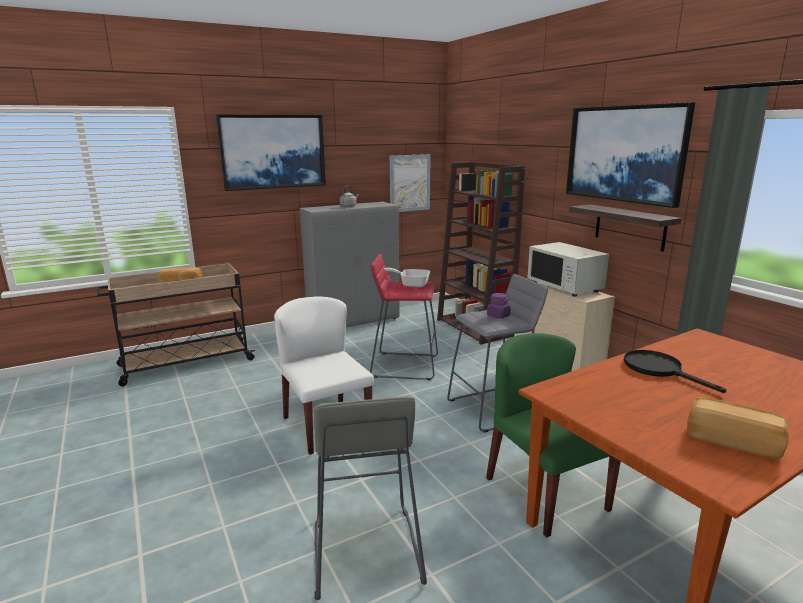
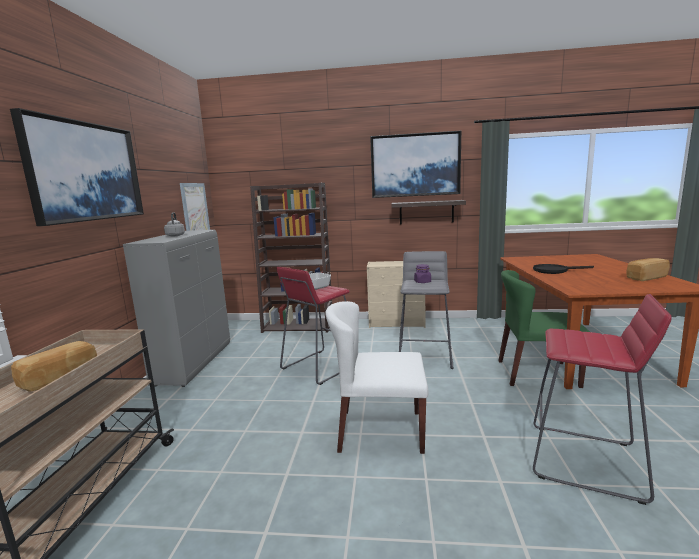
camera: 55 degrees left, 5 degrees down
(365, 552) = (586, 461): grey stool -> red stool
(565, 286) = (390, 263): white microwave -> none

